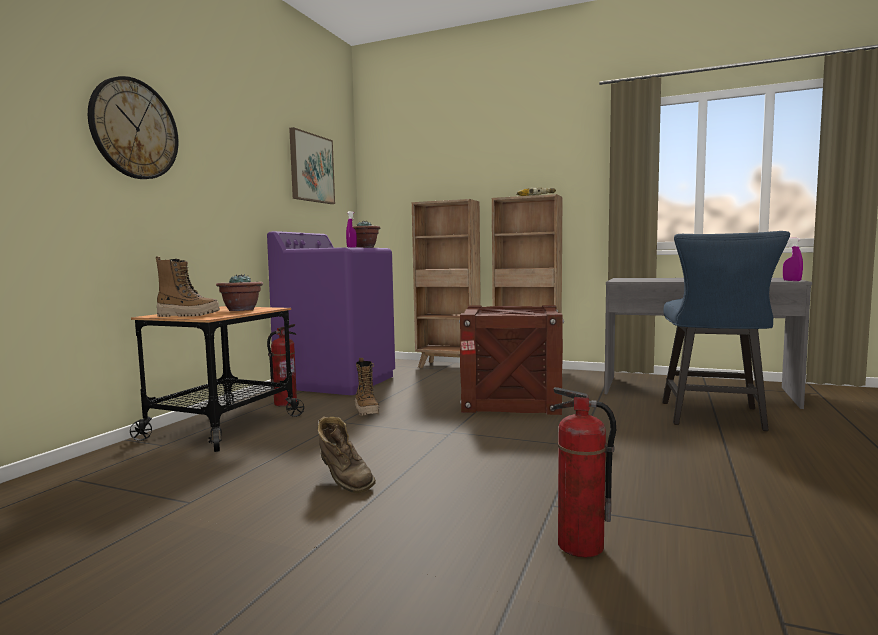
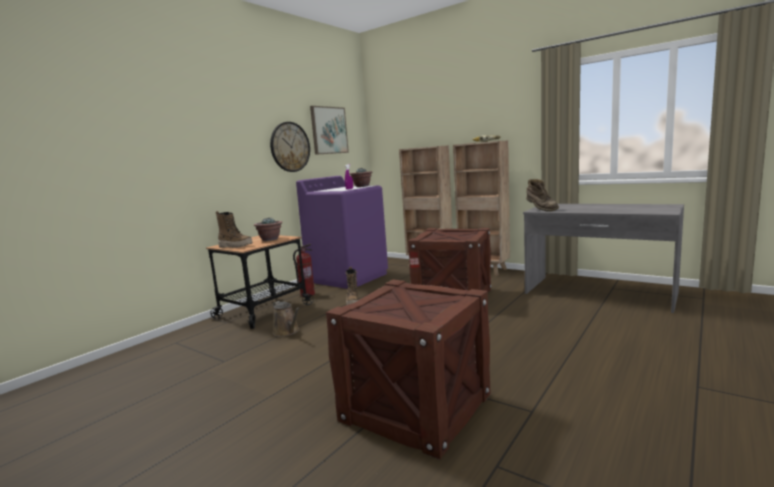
camera: 15 degrees right, 5 degrees up
(134, 129) = (201, 132): wall clock -> wall clock (290, 147)
(283, 453) = (287, 332): none -> brown watering can
(344, 482) = (310, 354): brown boot -> brown boot (540, 210)
(580, 546) = (416, 407): fire extinguisher -> crate
(714, 418) = (591, 318): blue chair -> none
(792, 281) = (666, 212): purple spray bottle -> none

